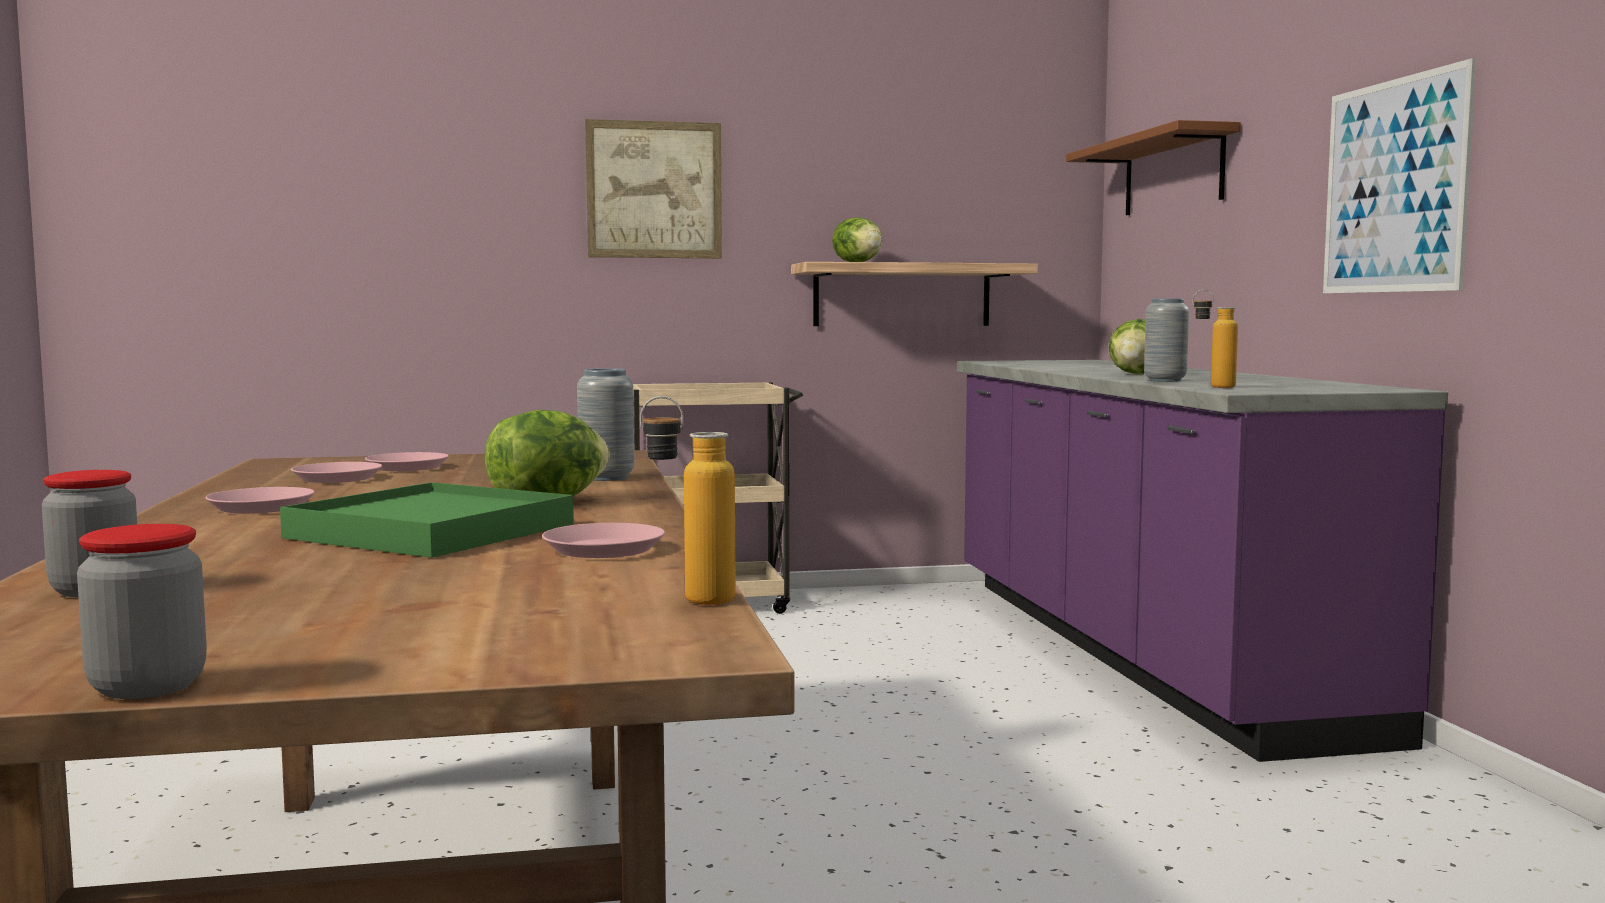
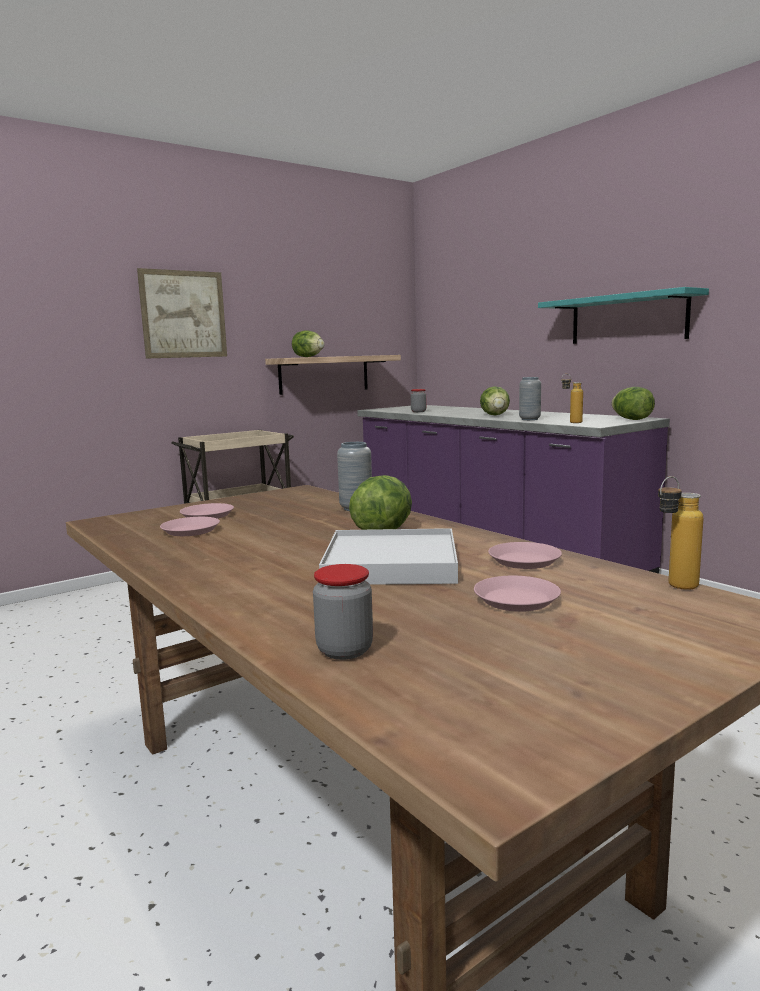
camera: 25 degrees left, 5 degrees up
(147, 686) = (634, 715): jar -> jar (418, 411)
(261, 507) = (220, 562): pink plate -> pink plate (517, 600)
(431, 531) = (391, 564): green tray -> white tray
(1173, 174) = (471, 306): brown shelf -> none
(1355, 389) = (631, 419): none -> lettuce
(1394, 186) = (627, 319): picture -> turquoise shelf

